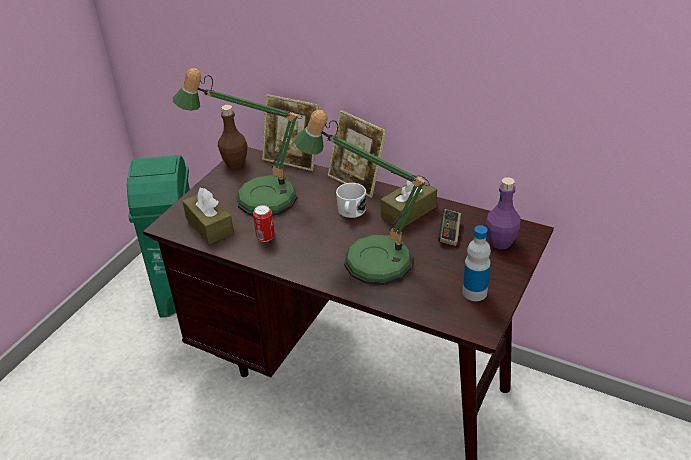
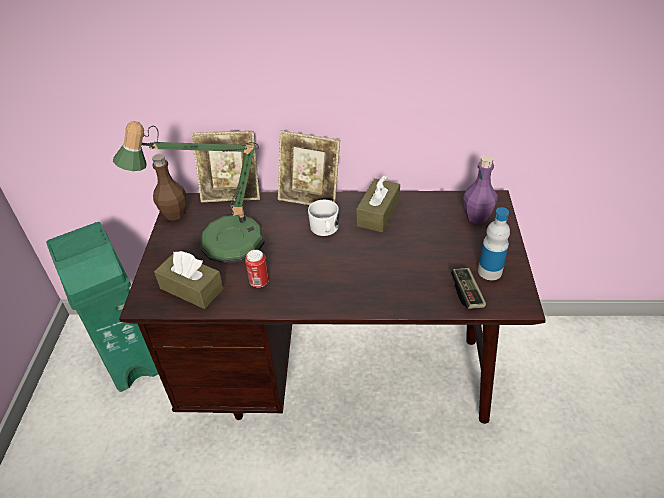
camera: 25 degrees left, 5 degrees up
(367, 257) = (372, 269): table lamp -> none
(449, 233) = (428, 222): game controller -> game controller (467, 293)

